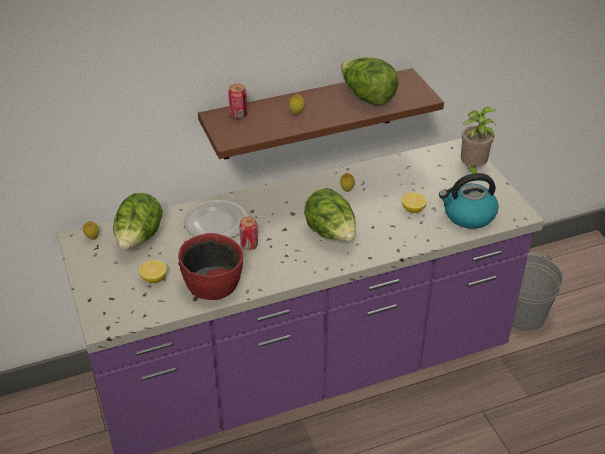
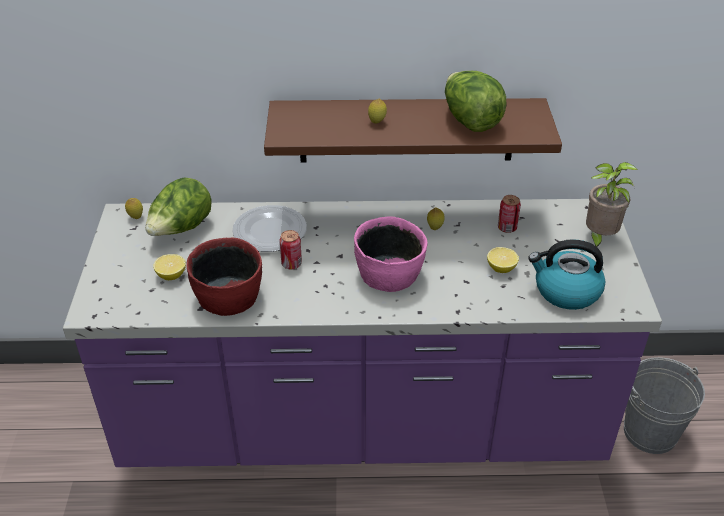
camera: 20 degrees right, 0 degrees up
(238, 115) = (311, 111): can -> can (507, 228)
(331, 233) = (389, 273): lettuce -> pink bowl

